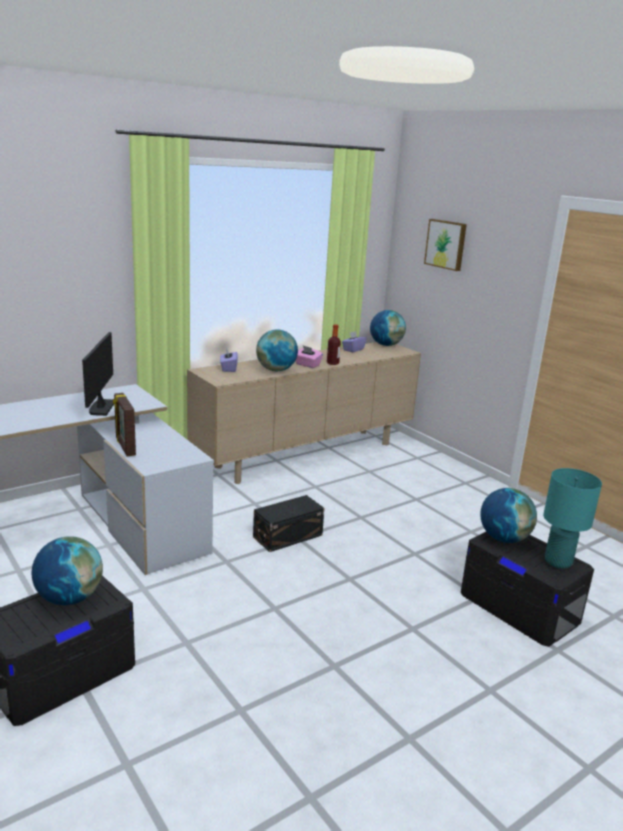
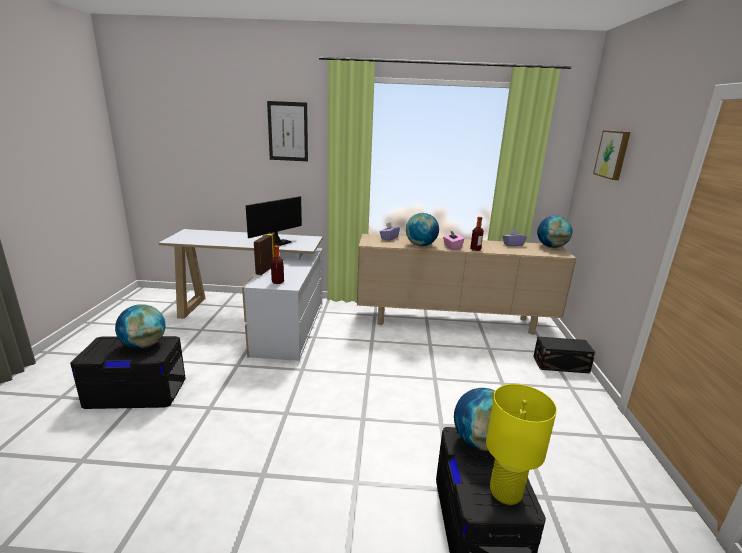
camera: 40 degrees right, 0 degrees up
(64, 236) = (288, 131): none -> picture
(172, 457) = (277, 282): none -> bottle
(289, 536) = (363, 370): black storage box -> black storage box (561, 365)
(558, 564) = (505, 495): turquoise table lamp -> yellow table lamp

